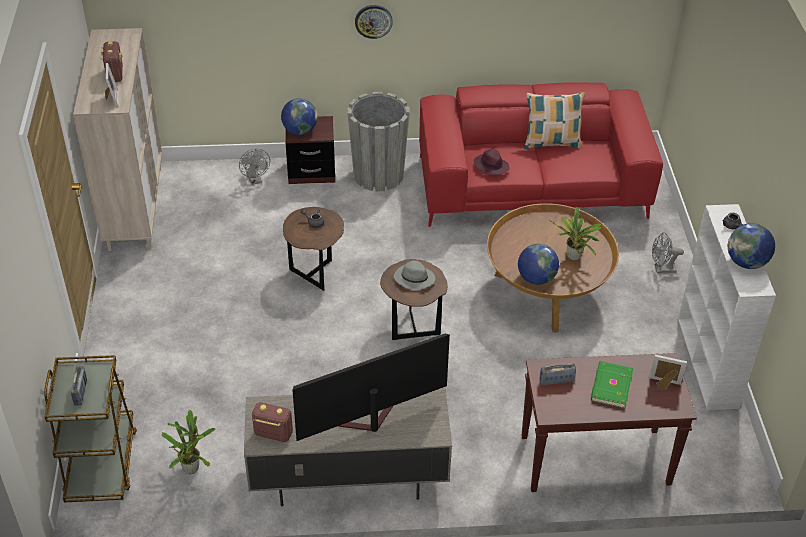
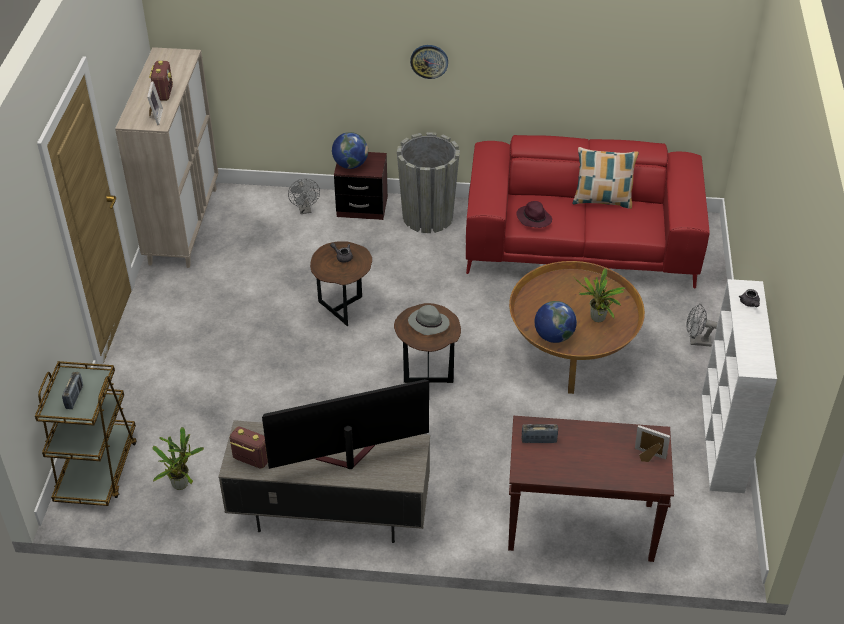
camera: 10 degrees right, 0 degrees up
(610, 386) = (592, 452): green book -> none
(746, 262) = (755, 342): globe -> none

